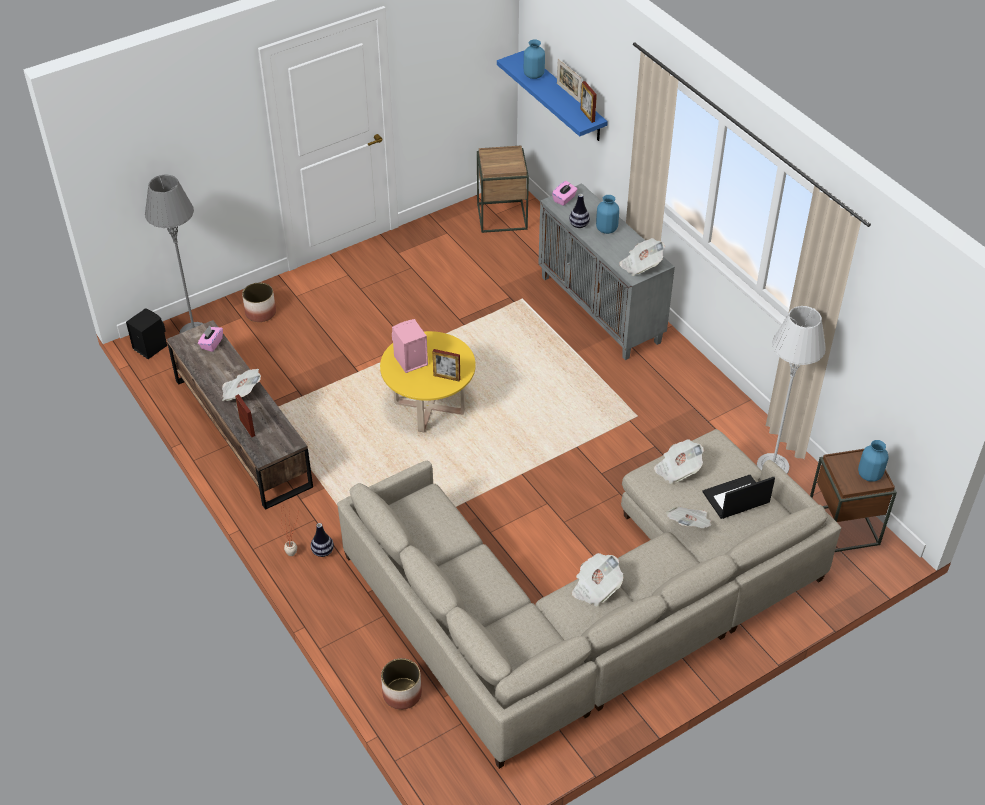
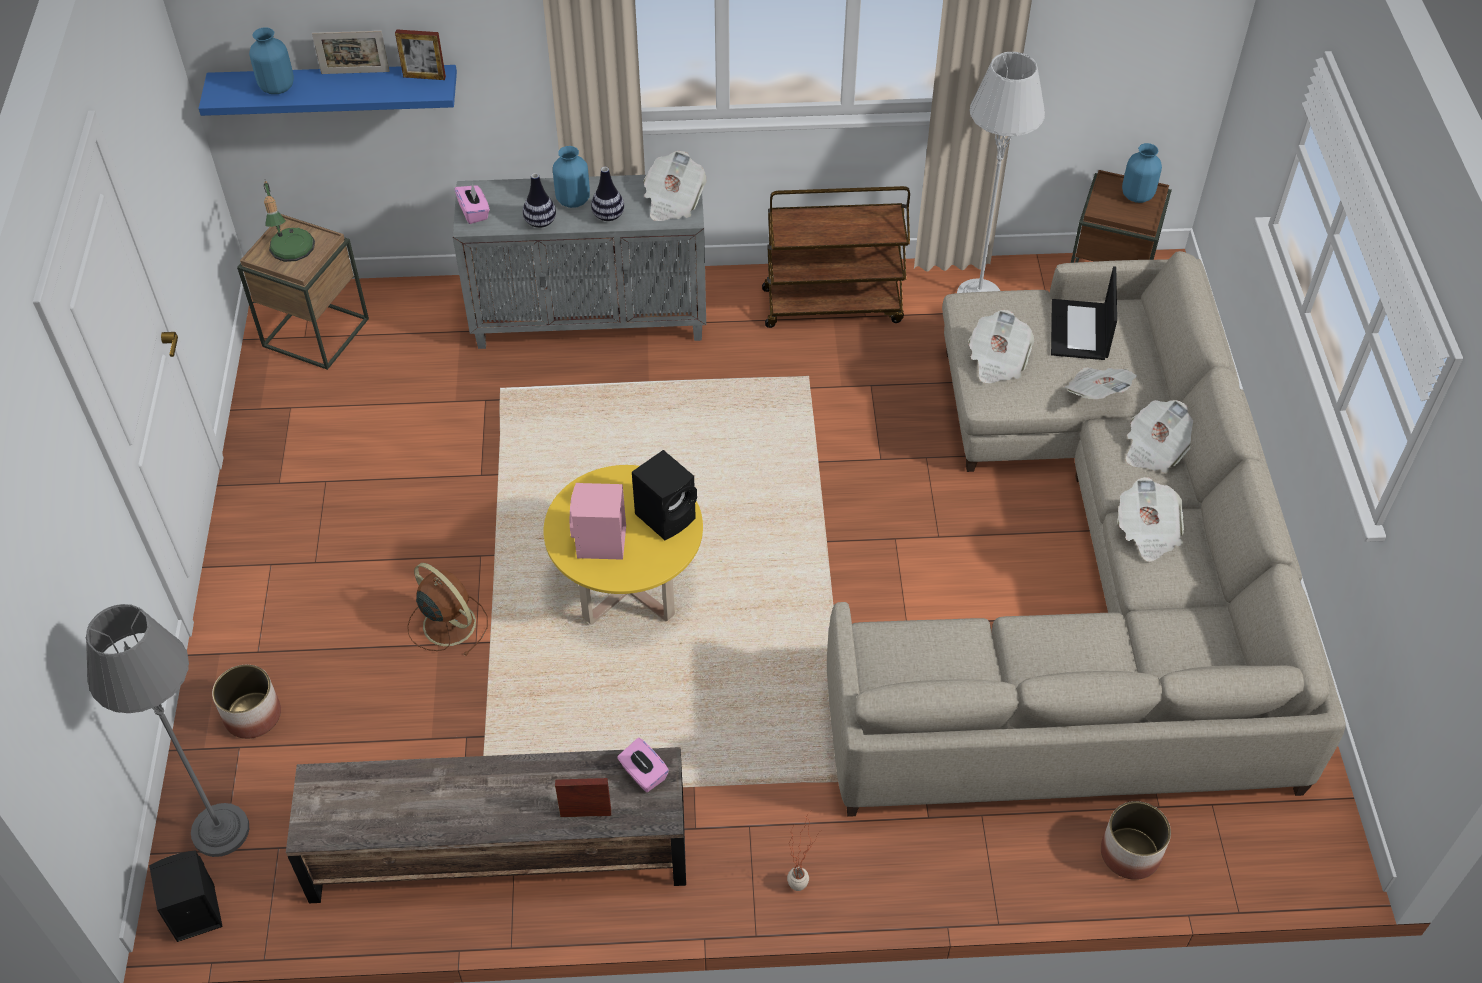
camera: 60 degrees left, 5 degrees up
(211, 344) = (353, 788): pink tissue box -> pink tissue box (643, 774)
(241, 393) = (501, 790): newspaper -> newspaper (1155, 449)
(323, 551) = (818, 842): vase -> vase (608, 216)
(358, 351) = (447, 623): none -> brown fan
(446, 377) = (667, 516): picture frame -> black speaker
(499, 162) = (292, 252): none -> table lamp
(704, 403) = (833, 305): none -> brown cart

